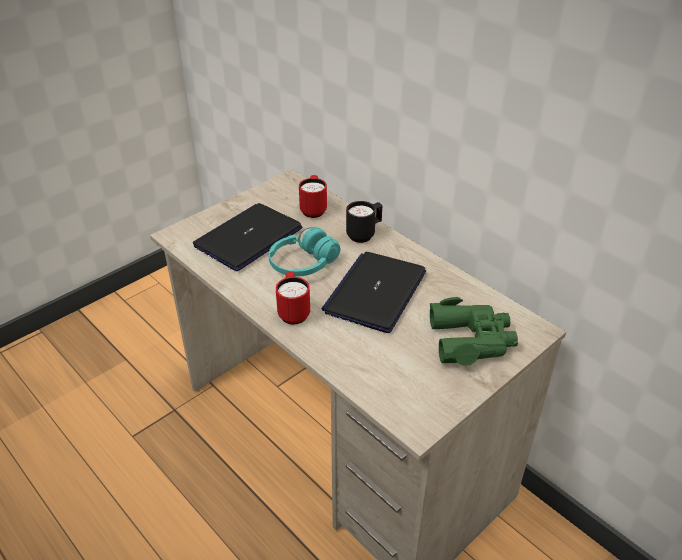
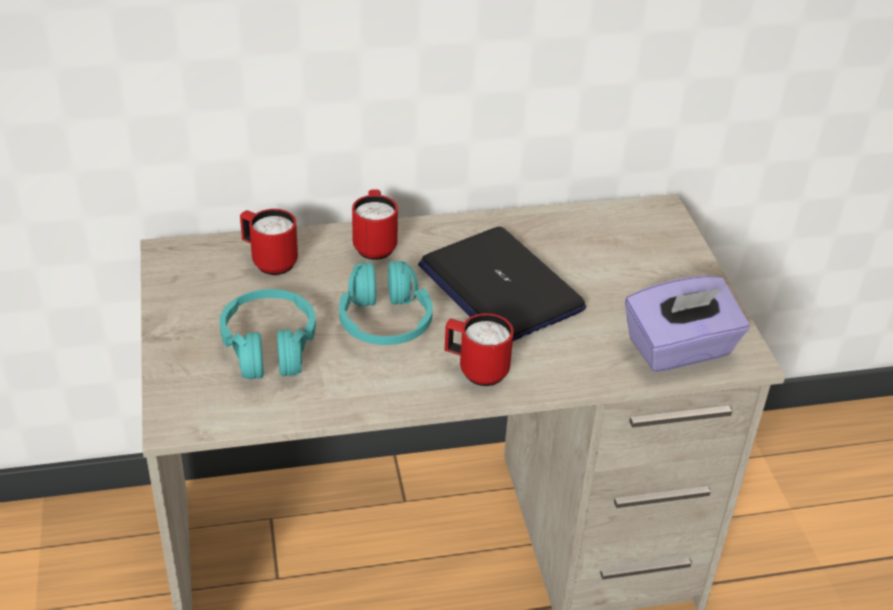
camera: 60 degrees left, 0 degrees up
(248, 238) = (269, 347): laptop -> turquoise headphones
(364, 234) = (374, 245): black mug -> red mug
(394, 391) = (680, 349): none -> purple tissue box
(471, 340) = (641, 258): green binoculars -> none

